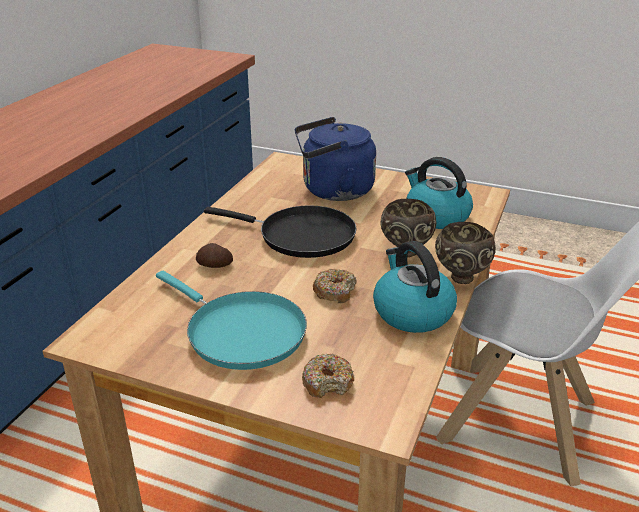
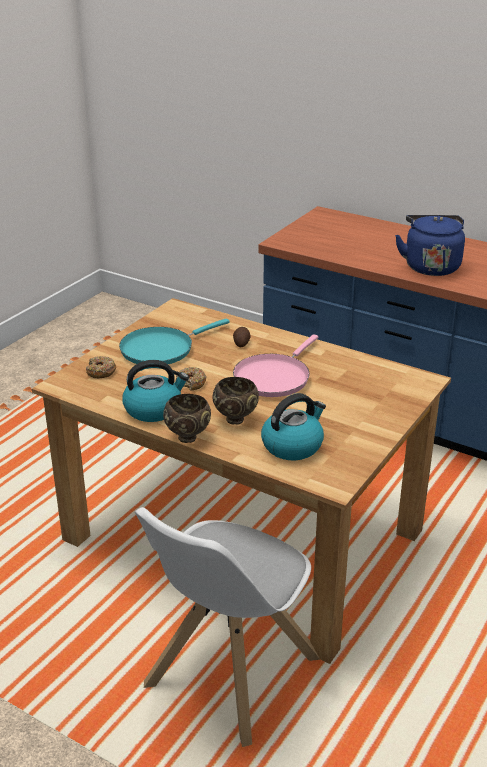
camera: 100 degrees right, 0 degrees up
(300, 236) = (274, 377): black frying pan -> pink frying pan
(333, 191) = (354, 399): blue kettle -> blue kettle (430, 266)

